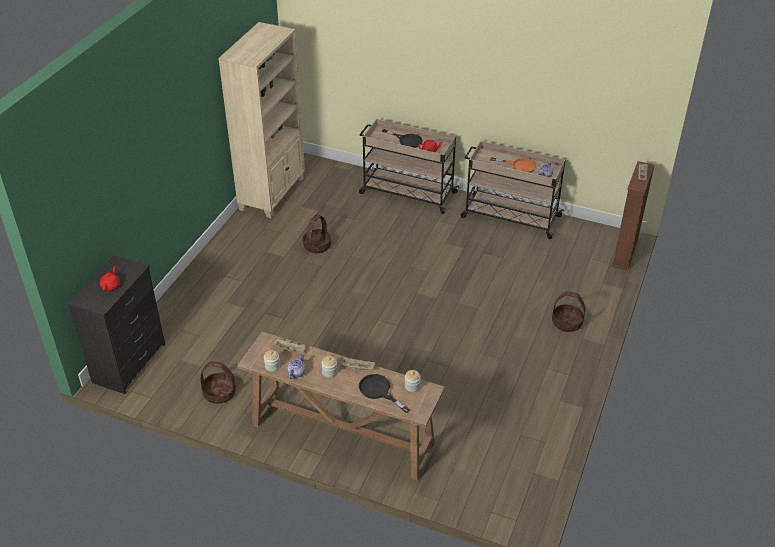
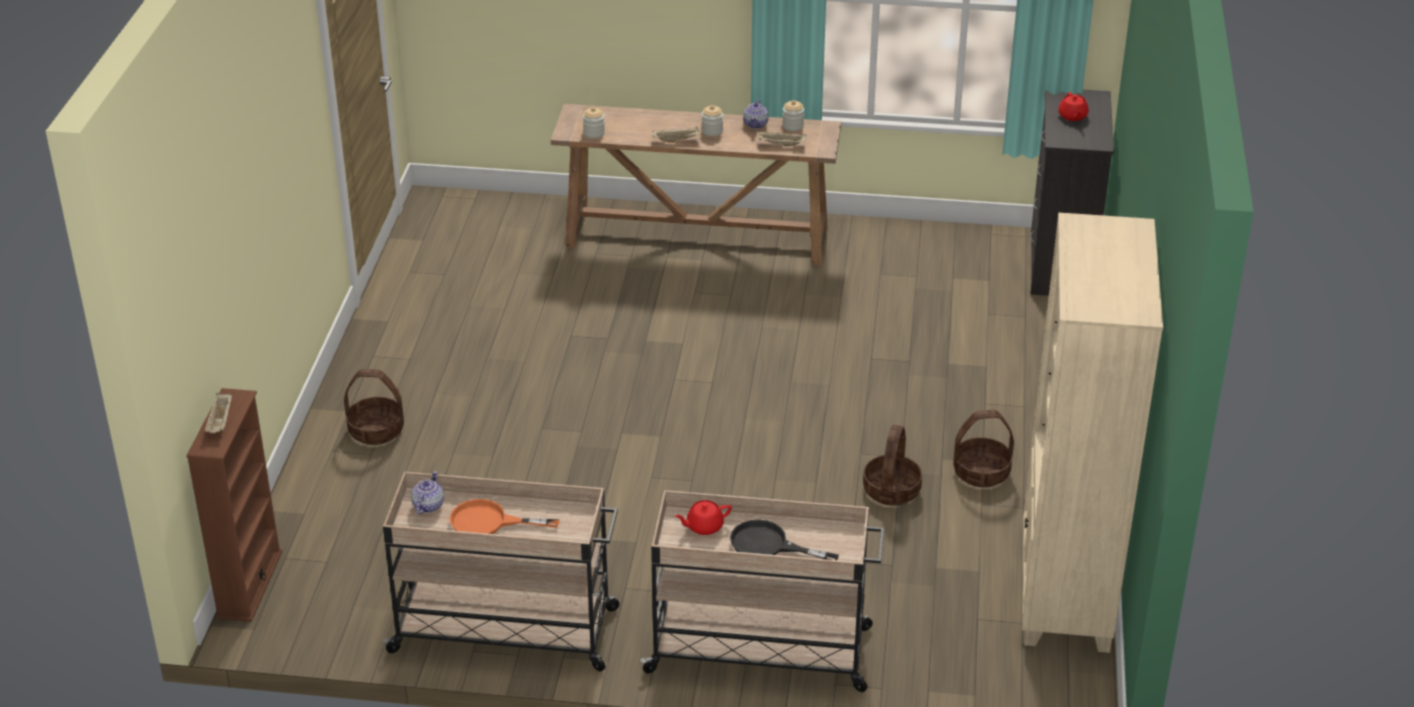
camera: 165 degrees right, 5 degrees down
(220, 393) = (898, 253): basket -> basket (981, 472)
(379, 391) = (636, 123): black frying pan -> none

